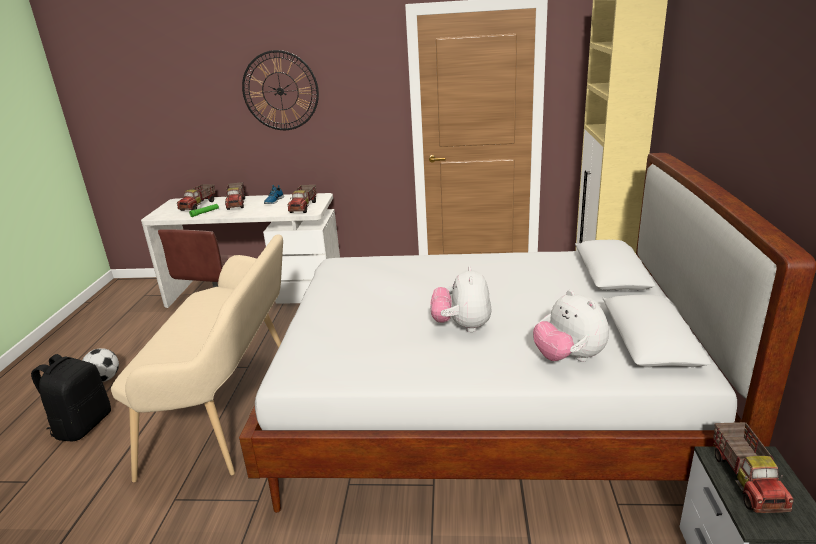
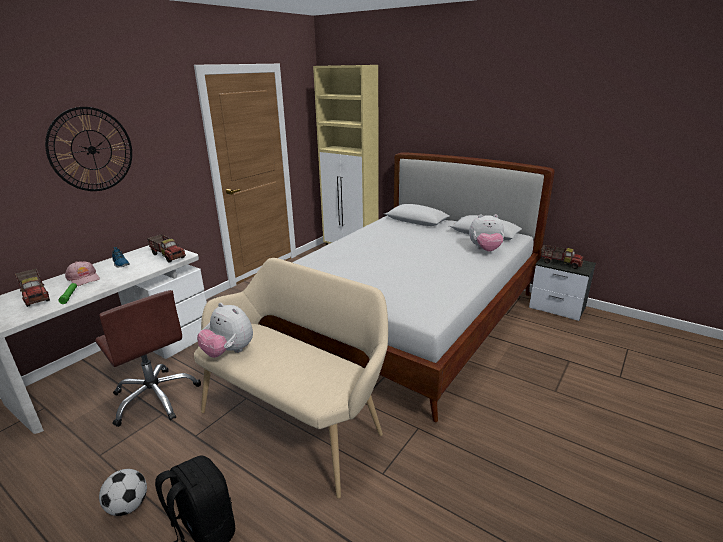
camera: 60 degrees left, 0 degrees up
(237, 204) = (84, 278): toy truck -> pink cap
(462, 326) = (429, 261): plush toy -> plush toy (229, 352)

